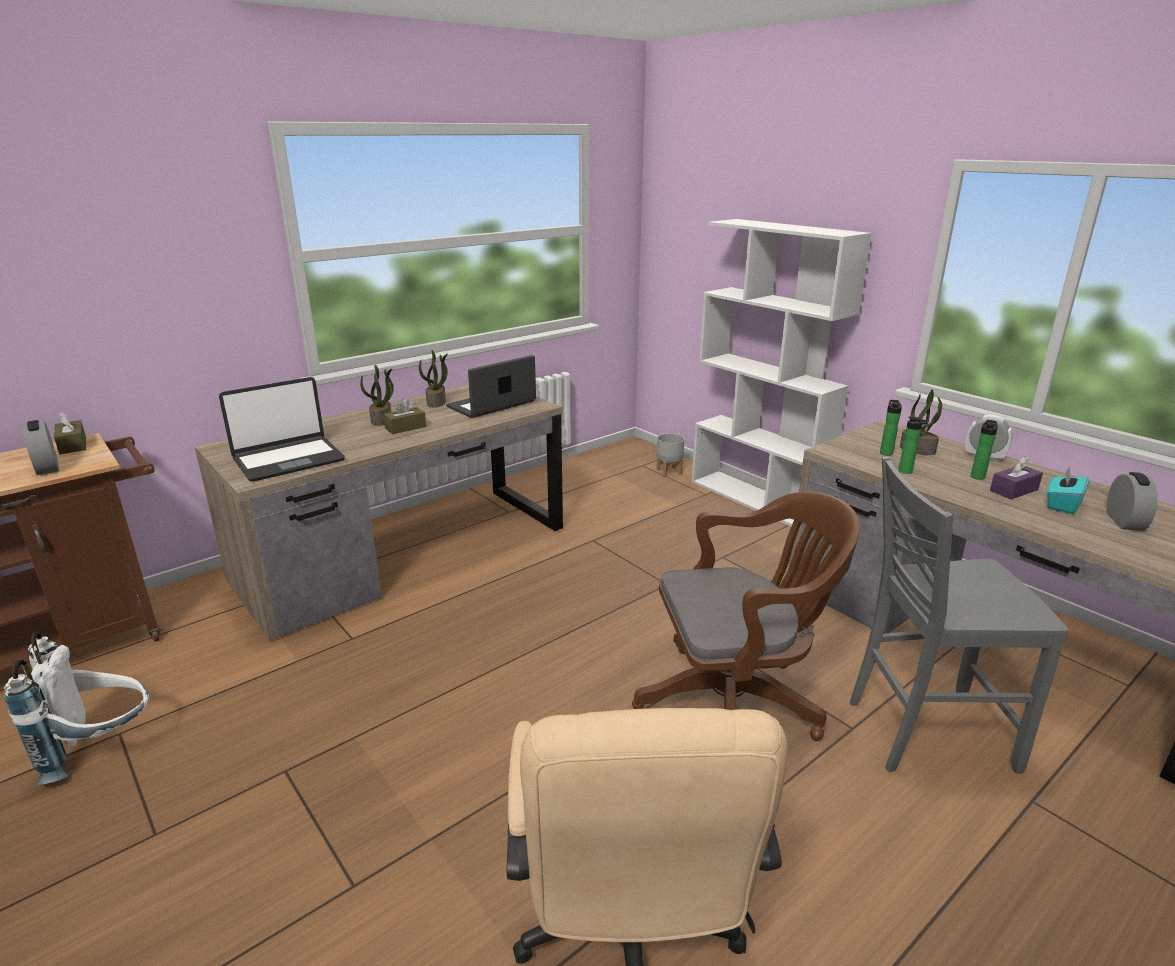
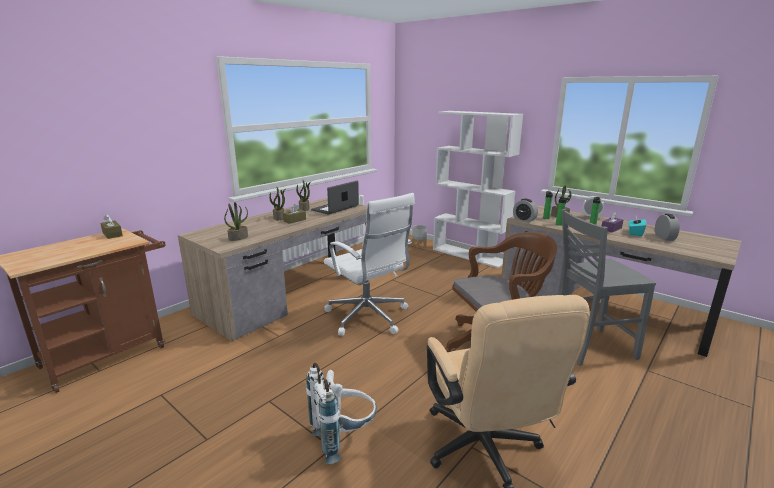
camera: 10 degrees left, 5 degrees down
(47, 467) = (105, 245): alarm clock -> alarm clock (524, 219)
(101, 749) = (153, 403): white backpack -> white backpack (344, 438)
(288, 460) = (238, 237): laptop -> potted plant
(520, 617) = (368, 317): none -> white office chair

